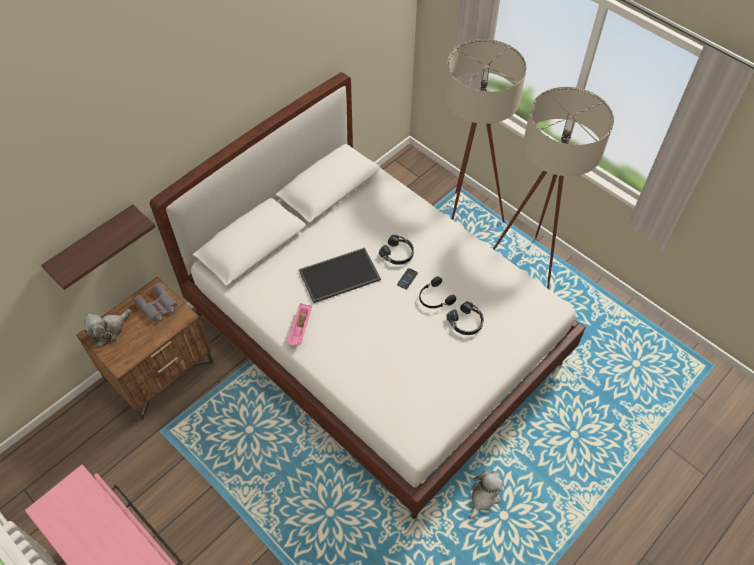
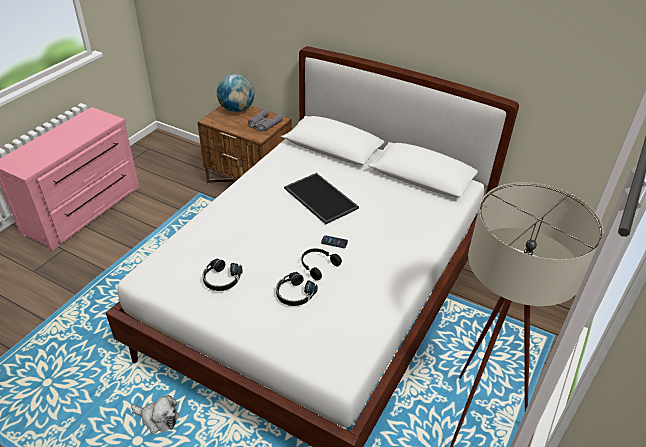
camera: 75 degrees right, 15 degrees down
(94, 246) = (263, 45): shelf -> none
(109, 330) = (237, 110): plush toy -> globe
(300, 329) = (254, 186): pink tray -> none
(398, 253) = (363, 231): black headphones -> black headphones (221, 279)
(463, 223) = (502, 349): beige floor lamp -> none

